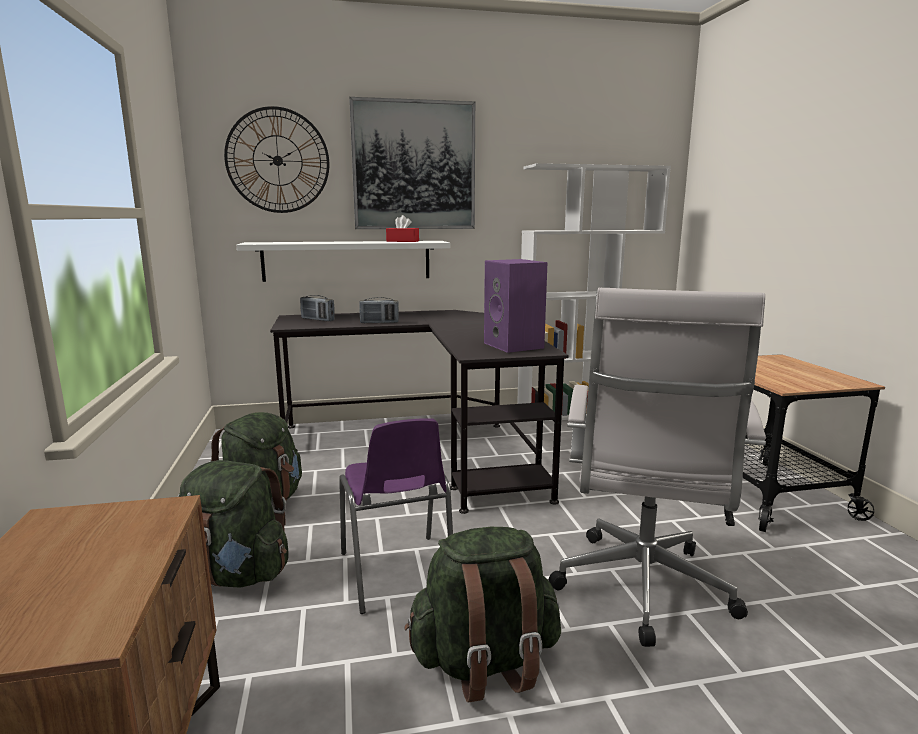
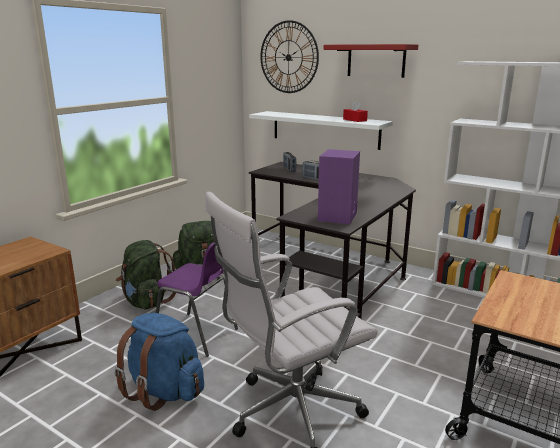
camera: 45 degrees right, 5 degrees up
(397, 575) = (198, 335): purple chair -> purple chair turned 90 degrees counterclockwise
(414, 166) = (376, 60): picture -> red shelf
(485, 662) = (164, 391): green backpack -> blue backpack

